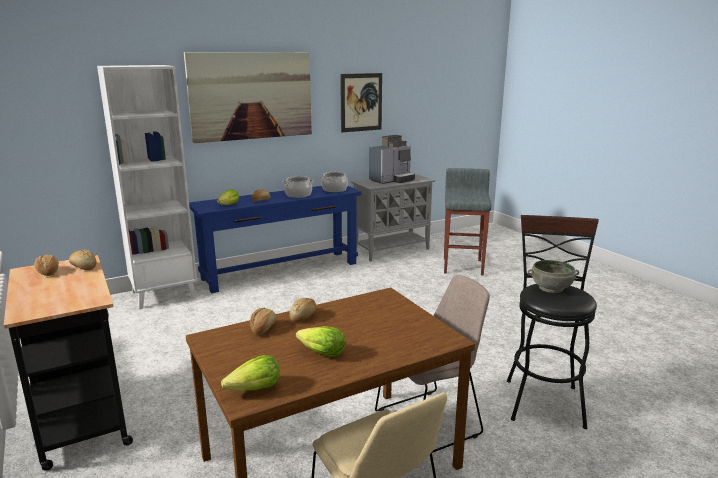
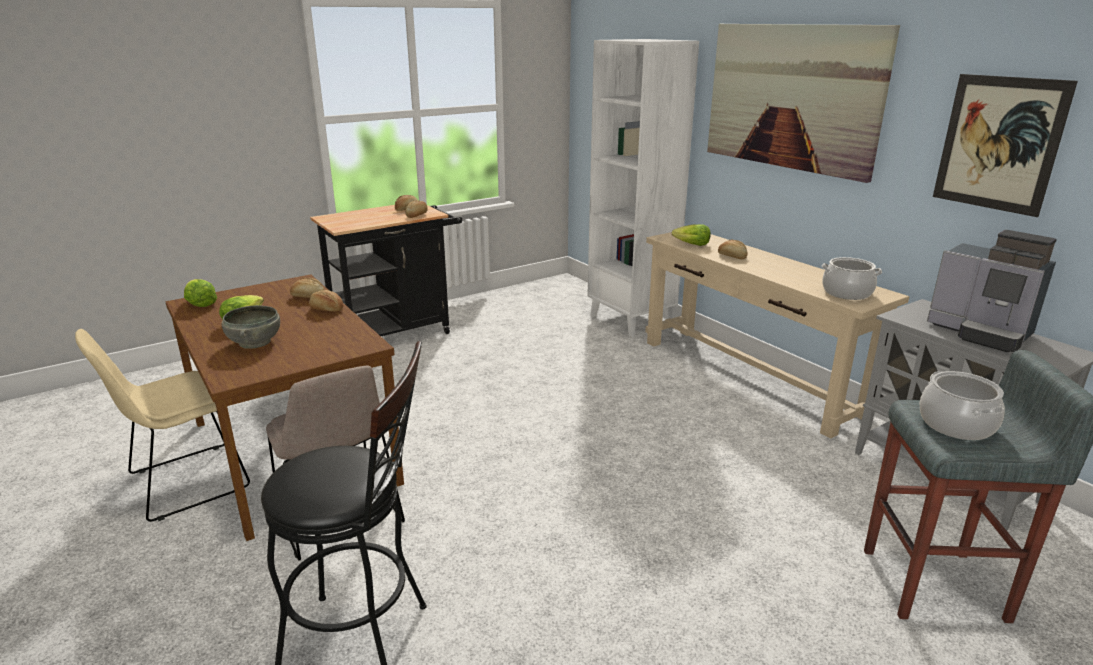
camera: 85 degrees right, 5 degrees up
(281, 271) = (747, 377): blue console table -> beige console table
(298, 195) = (783, 273): cooking pot -> cooking pot (956, 424)
(551, 288) = (347, 468): grey bowl -> grey bowl (254, 342)

